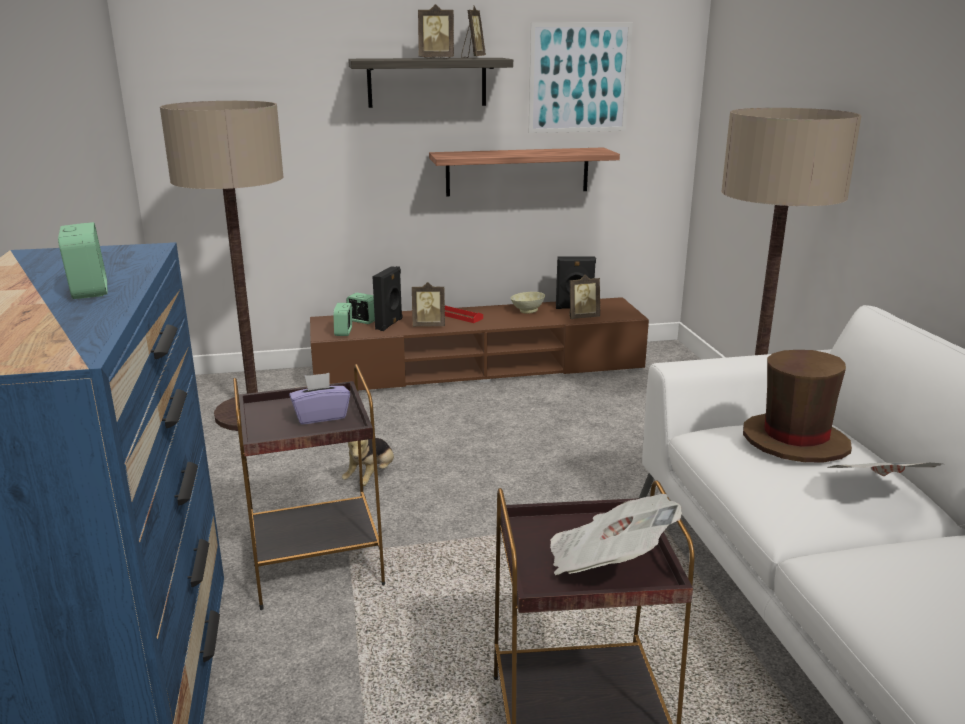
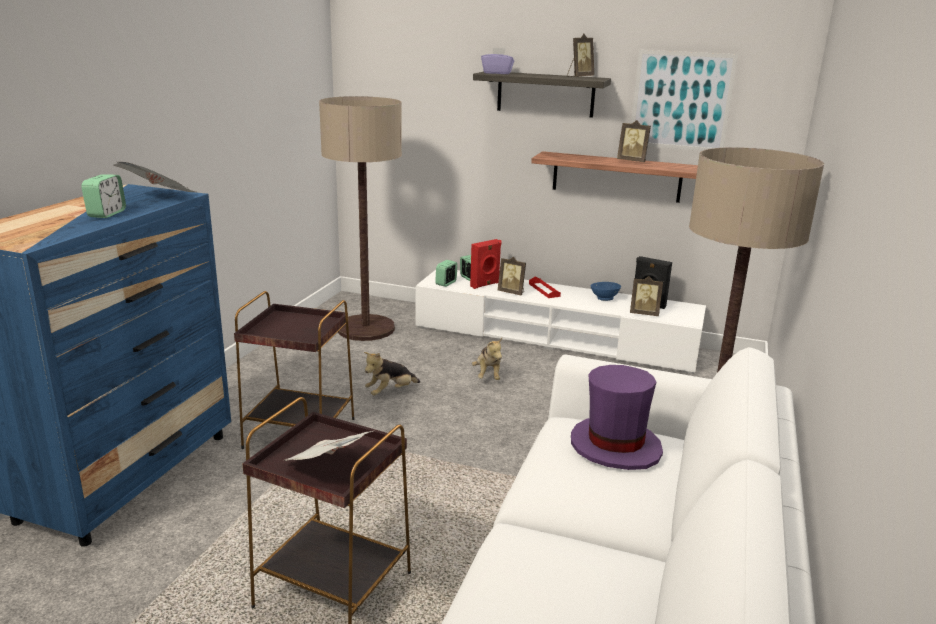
camera: 30 degrees right, 0 degrees up
(321, 416) = (304, 330): purple tissue box -> purple tissue box (497, 73)
(390, 324) = (485, 285): black speaker -> red speaker
(436, 58) = (545, 76): picture frame -> picture frame (632, 161)
(457, 426) = (488, 375): none -> plush toy
(479, 369) = (555, 338): brown tv stand -> white tv stand
(527, 311) = (604, 298): beige bowl -> blue bowl
(794, 441) = (615, 446): brown hat -> purple hat
(876, 490) = (621, 501): newspaper -> newspaper (159, 197)

